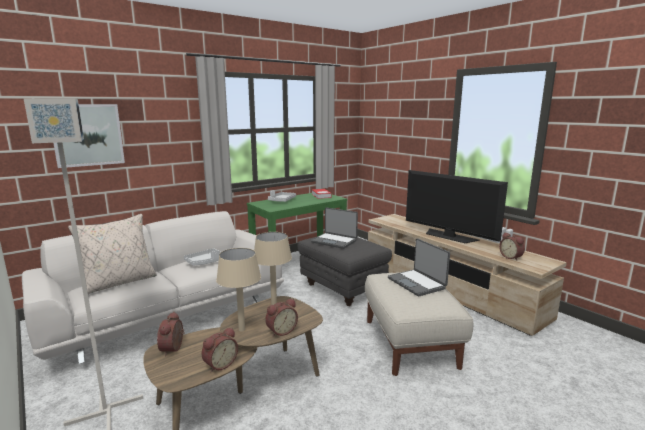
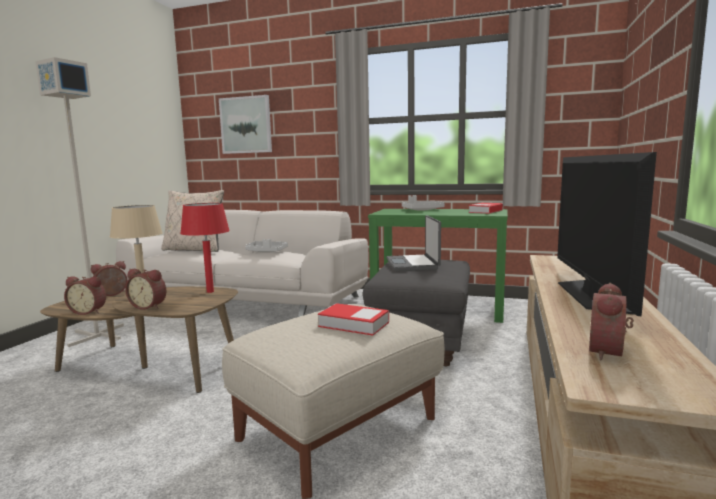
camera: 55 degrees right, 5 degrees down
(273, 304) = (210, 291): beige table lamp -> red table lamp
(417, 283) = (354, 324): laptop -> book

